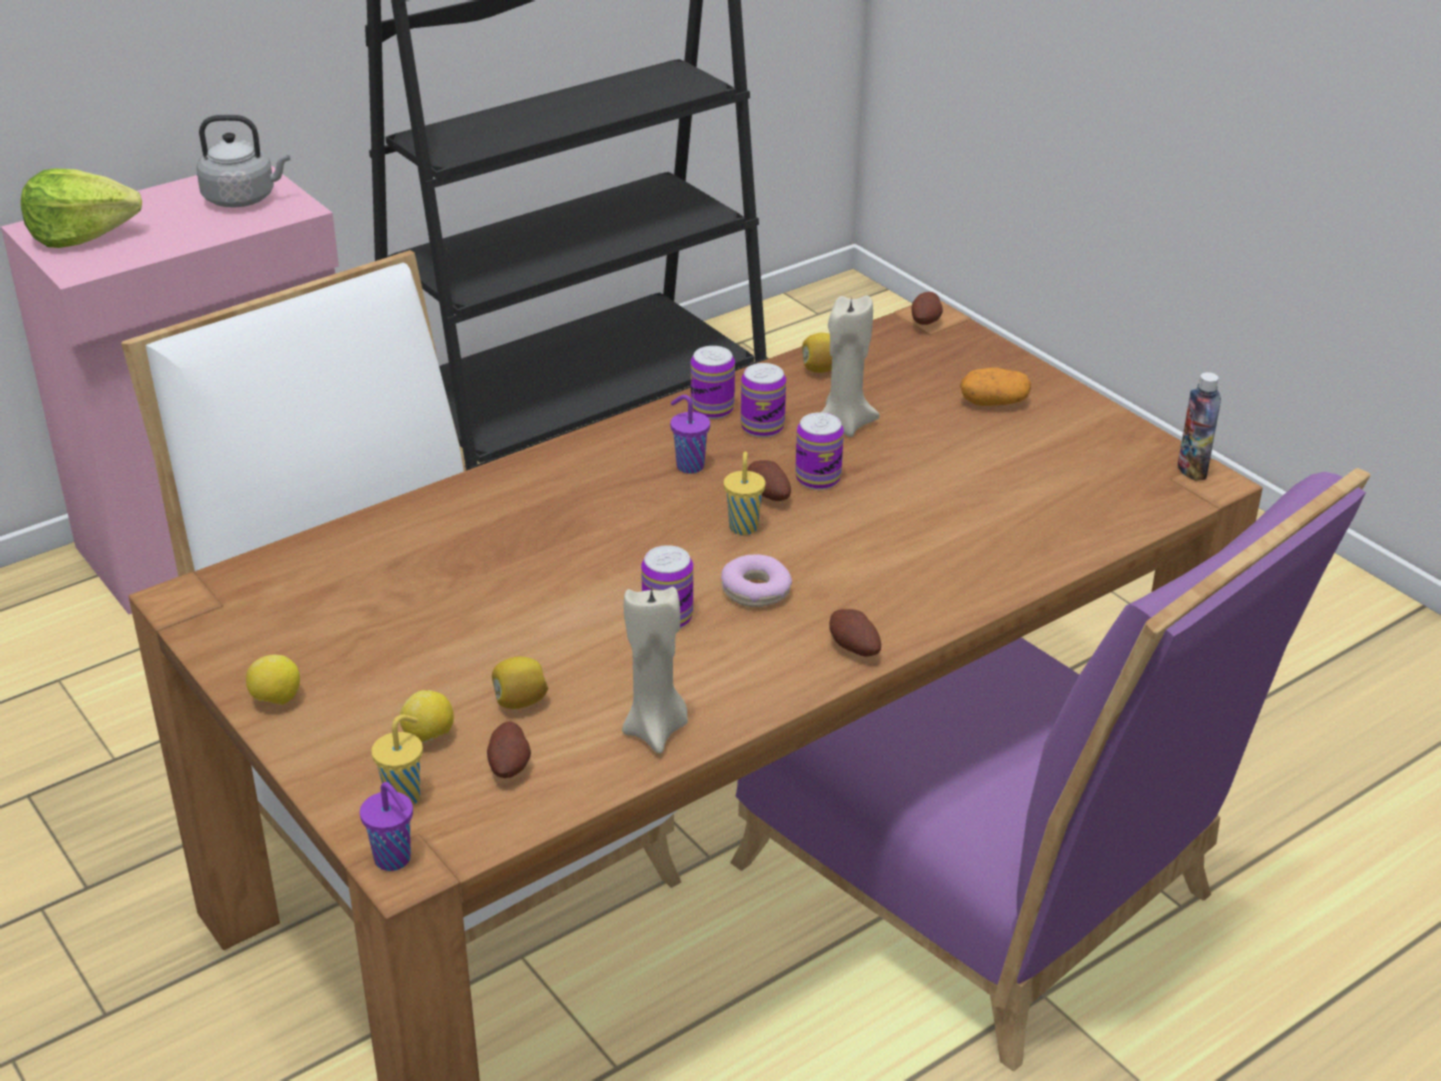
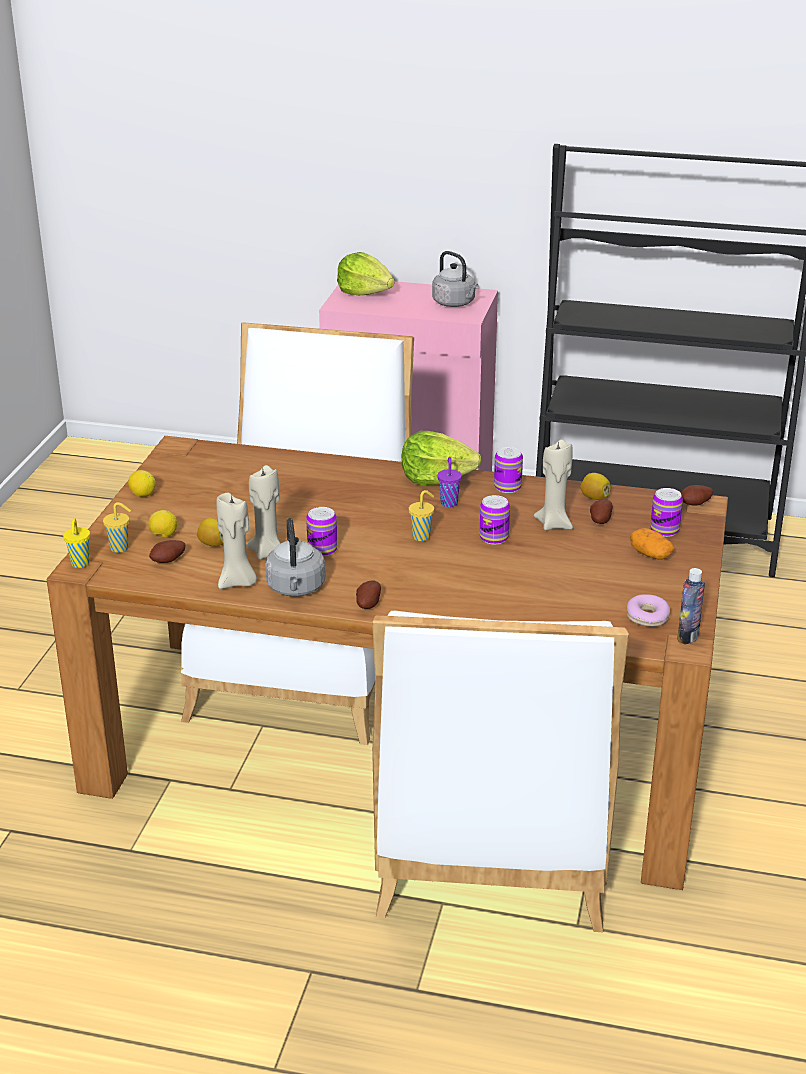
camera: 50 degrees right, 5 degrees down
(394, 860) = (80, 564): purple cup -> yellow cup
(610, 665) = (268, 552): none -> beige candle
(612, 443) = (436, 477): none -> lettuce
(739, 688) = (296, 589): none -> grey kettle
(755, 591) = (375, 561): donut -> donut (647, 617)
(762, 427) = (514, 505): can -> can (664, 530)
(767, 496) = (457, 532): potato -> potato (599, 520)
(993, 896) = (492, 851): purple chair -> white chair

